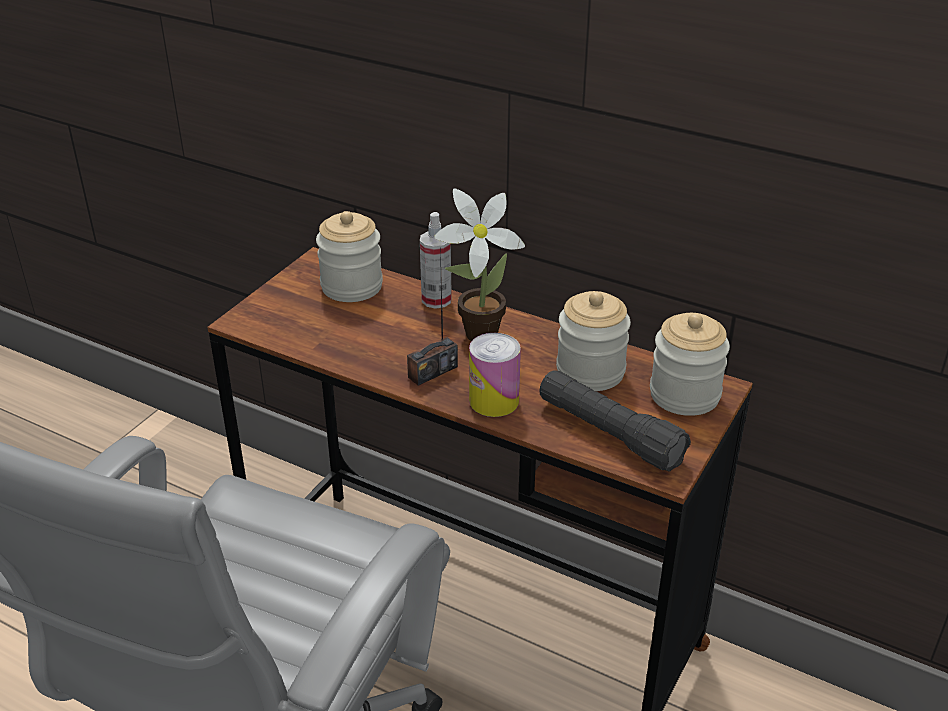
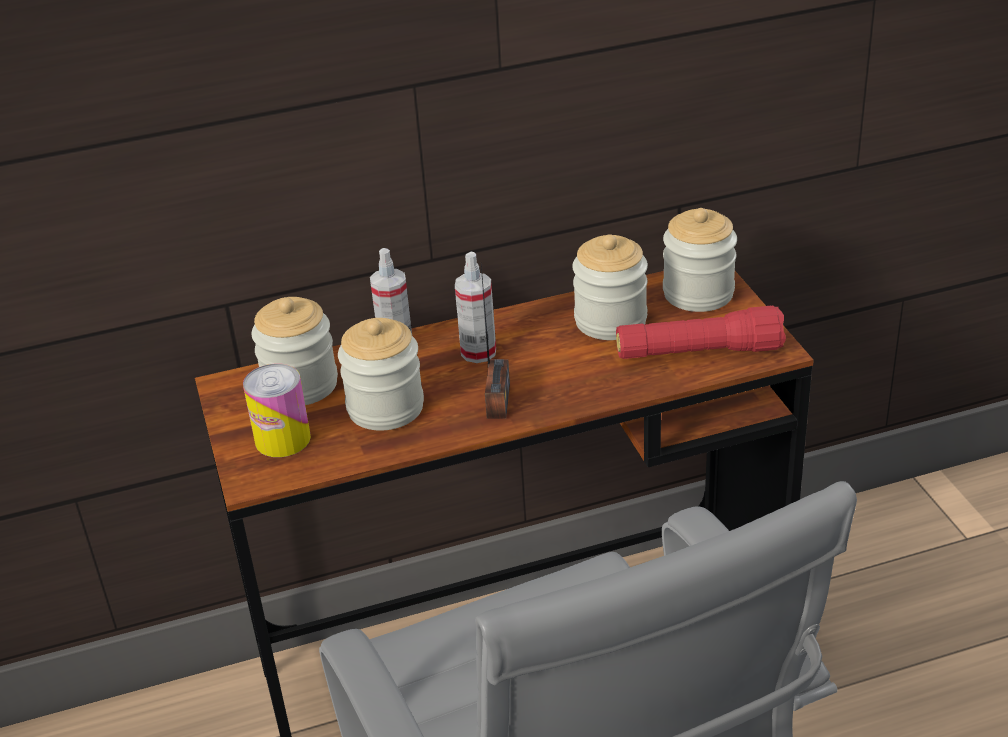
camera: 45 degrees left, 0 degrees up
(368, 331) = (385, 408): none -> jar
(475, 334) = (478, 352): potted plant -> spray bottle
(494, 401) = (582, 388): can -> can (283, 439)
(609, 434) = (698, 353): black flashlight -> red flashlight

